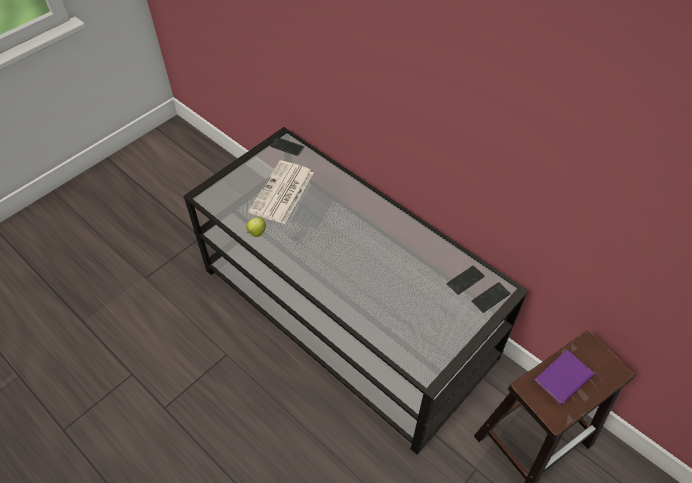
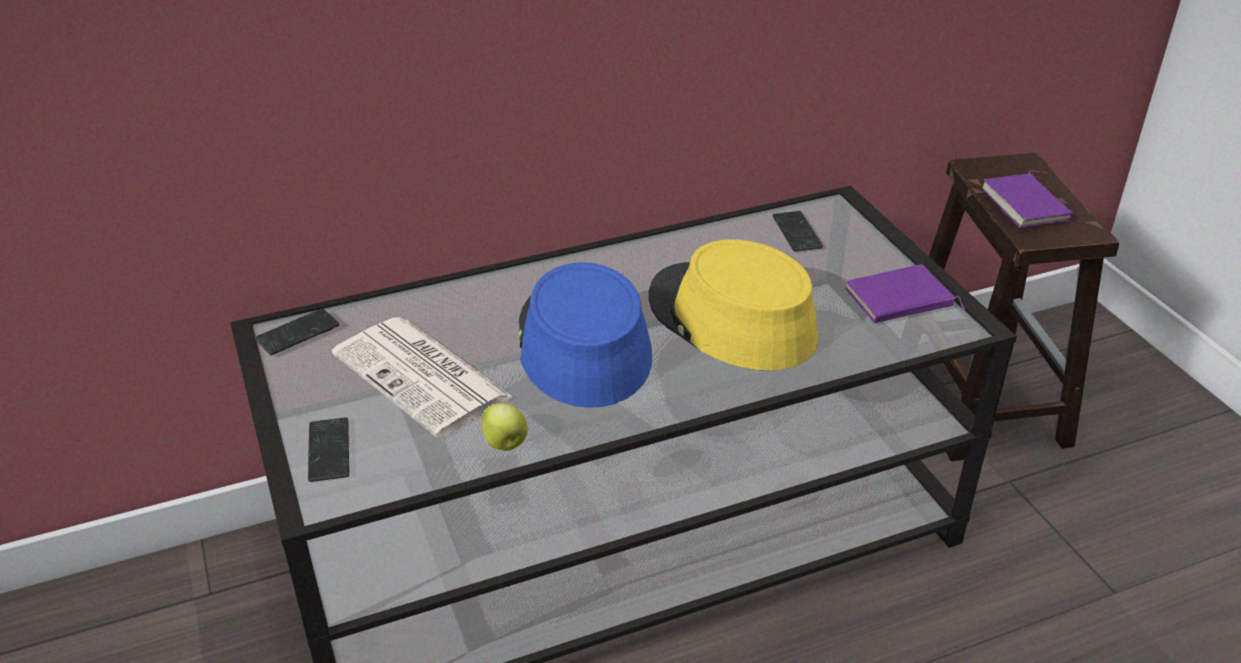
camera: 65 degrees left, 15 degrees down
(328, 232) = (582, 344): none -> blue hat
(376, 276) = (730, 318): none -> yellow hat
(430, 339) = (900, 301): none -> purple book
(490, 298) = (846, 220): phone -> phone (329, 451)

